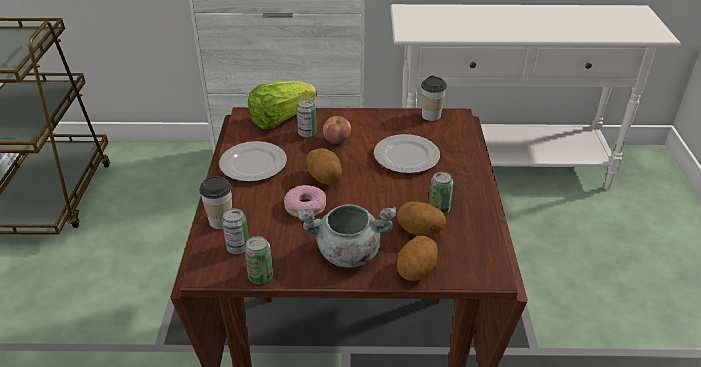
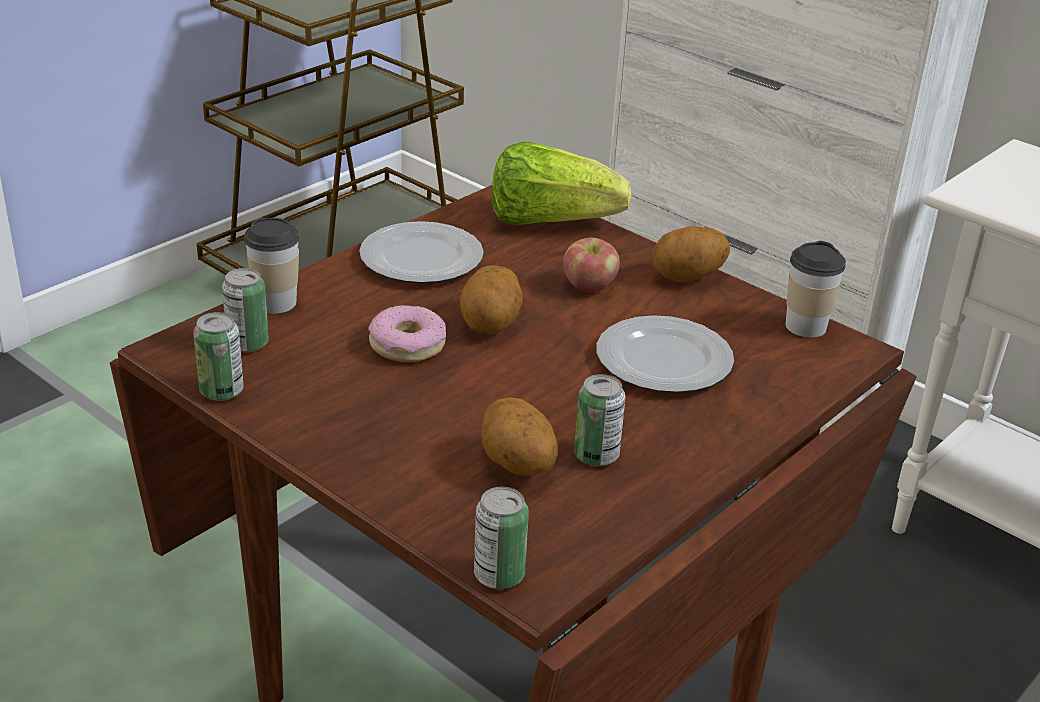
camera: 40 degrees right, 5 degrees down
(307, 133) = (559, 257): can -> can (499, 575)
(347, 253) = (370, 431): grey cooking pot -> none
(416, 271) = (427, 511): potato -> potato (688, 278)

